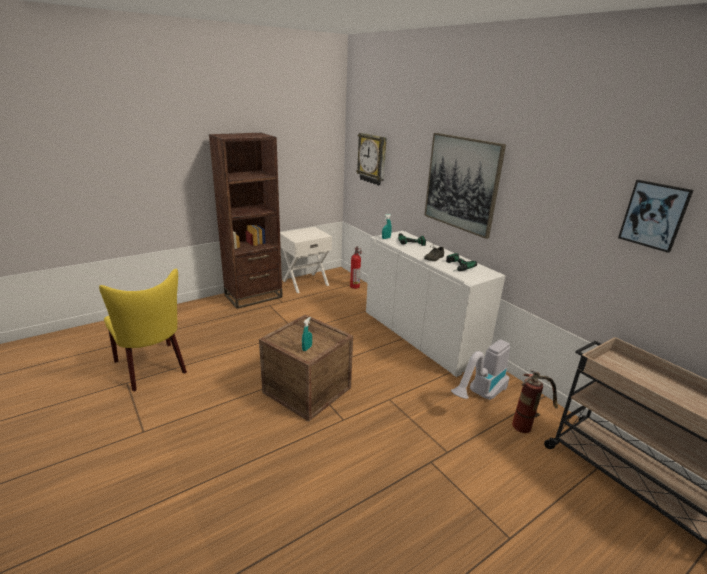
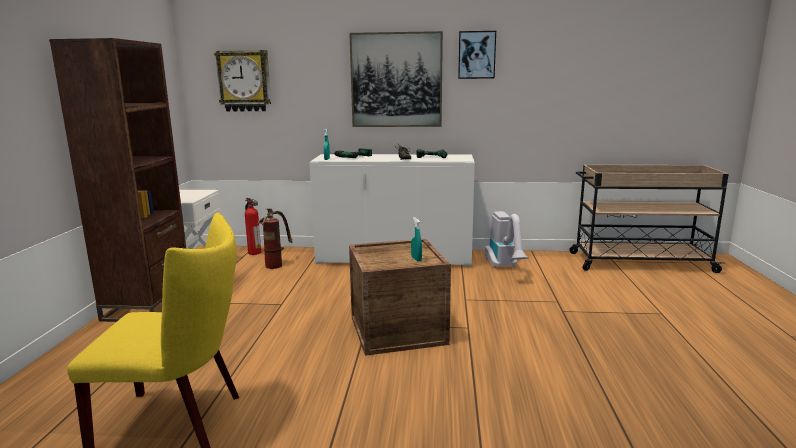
camera: 50 degrees left, 10 degrees down
(527, 423) = (554, 266): fire extinguisher -> fire extinguisher (276, 263)
(654, 215) = (584, 63): picture -> picture (476, 55)

